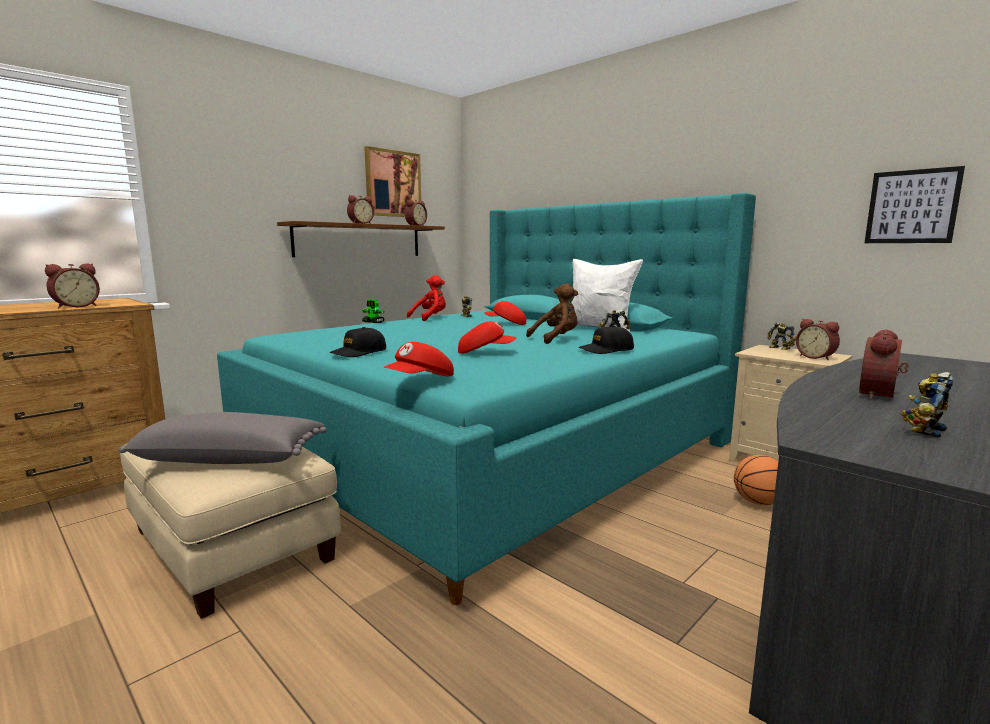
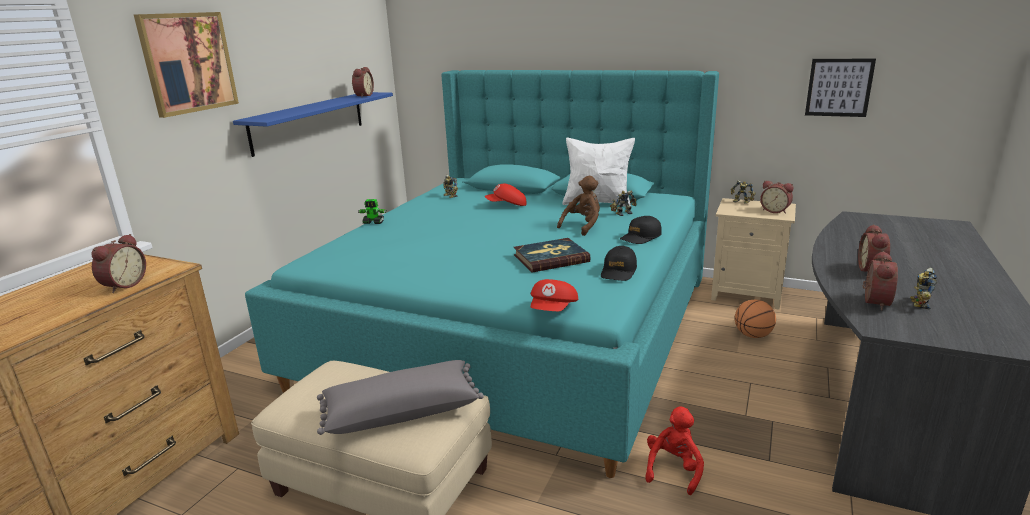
camera: 20 degrees left, 10 degrees up
(359, 240) = (309, 122): brown shelf -> blue shelf
(359, 352) = (441, 279): black cap -> black cap (618, 271)
(360, 223) = (316, 106): alarm clock -> alarm clock (873, 302)
(393, 184) = (331, 50): picture -> picture (188, 63)
(430, 318) = (419, 205): red plush toy -> red plush toy (673, 469)
(485, 352) = (550, 258): red cap -> book

